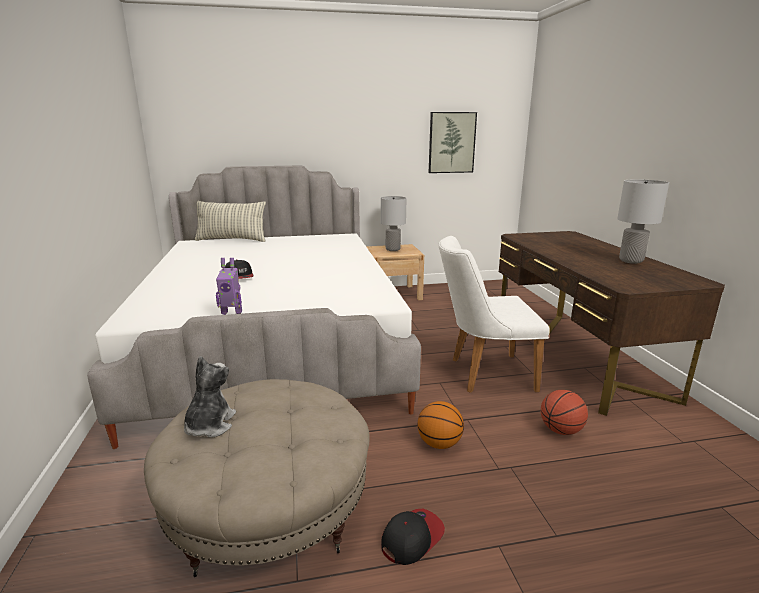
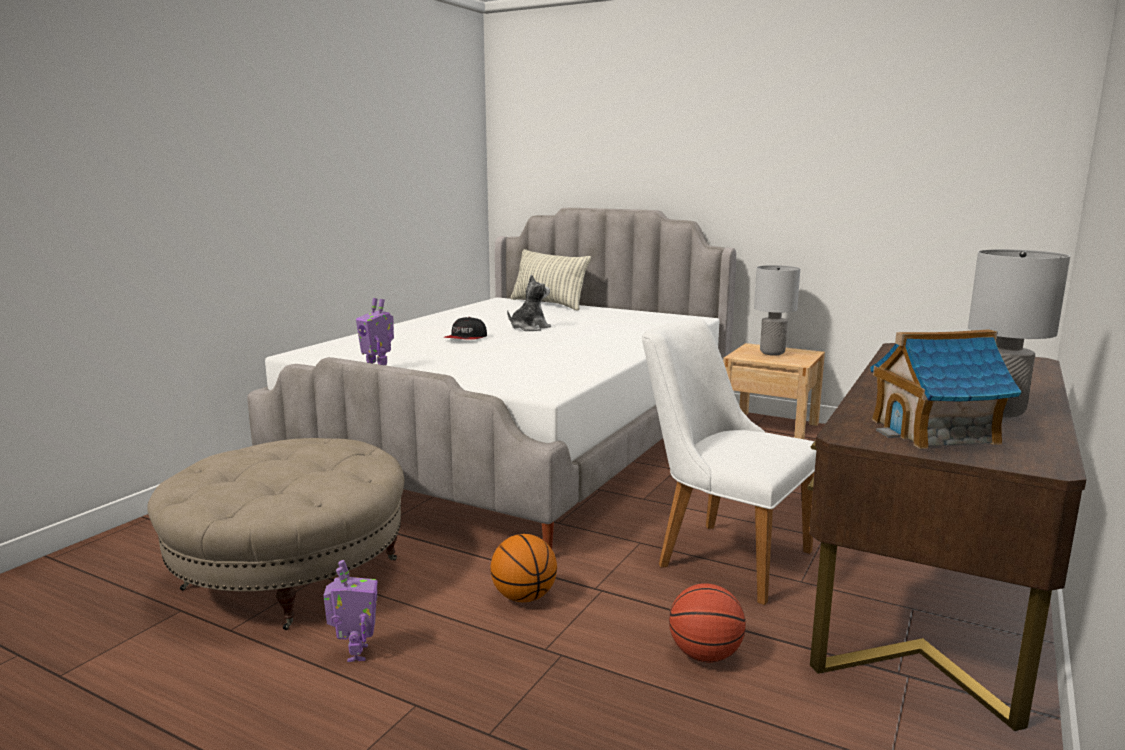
camera: 40 degrees right, 5 degrees down
(209, 425) = (252, 455): plush toy -> plush toy (529, 328)
(412, 538) = (355, 653): cap -> toy robot
(451, 142) = (912, 182): picture -> none
(640, 276) = (935, 431): none -> toy house

